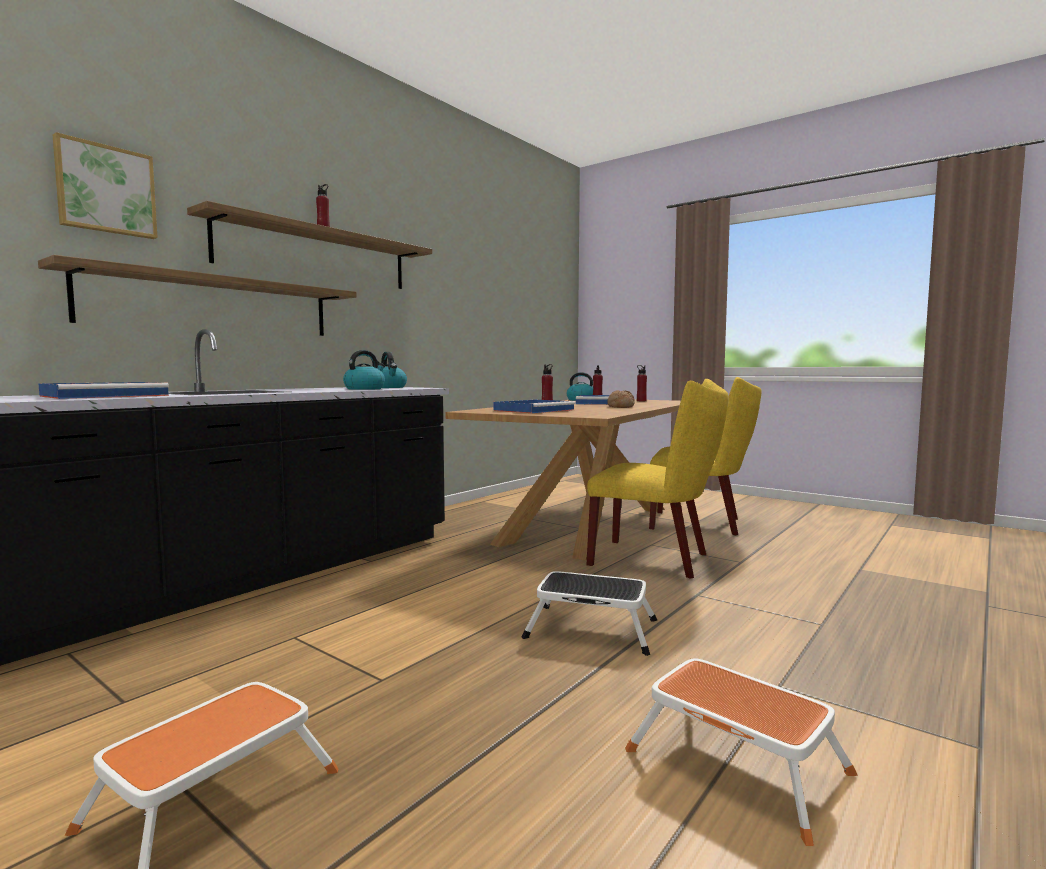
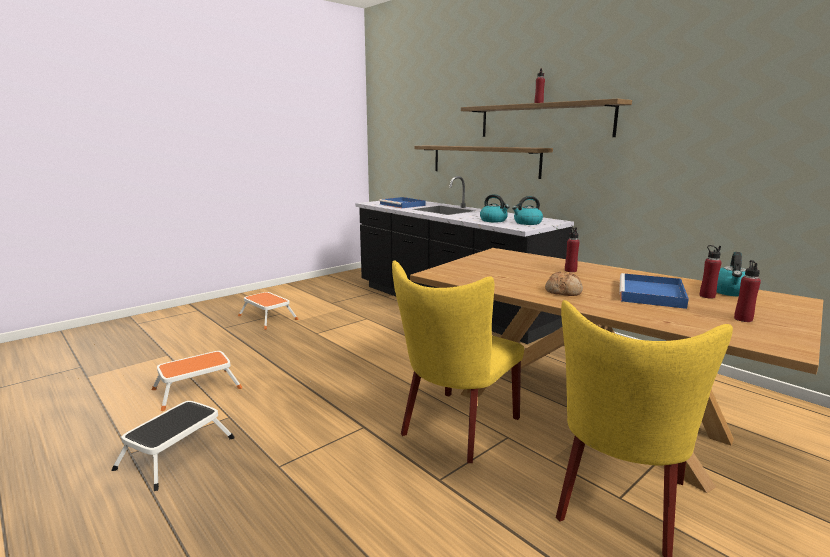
camera: 100 degrees right, 10 degrees up
(106, 190) = (449, 108): picture -> none
(535, 410) = (506, 264): blue tray -> none
(591, 629) = (332, 378): black step ladder -> black step ladder (175, 453)

